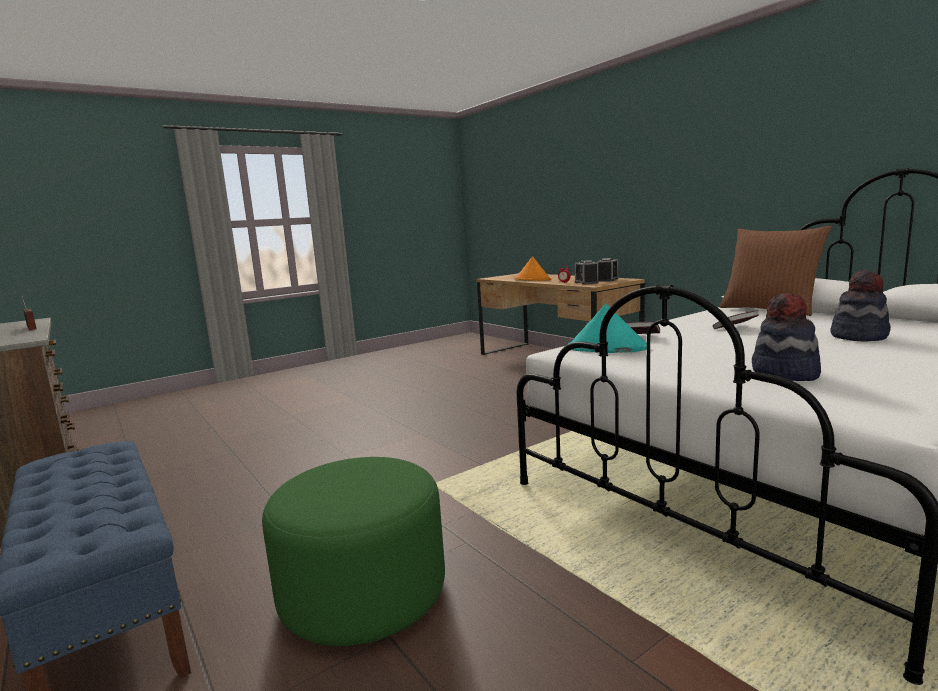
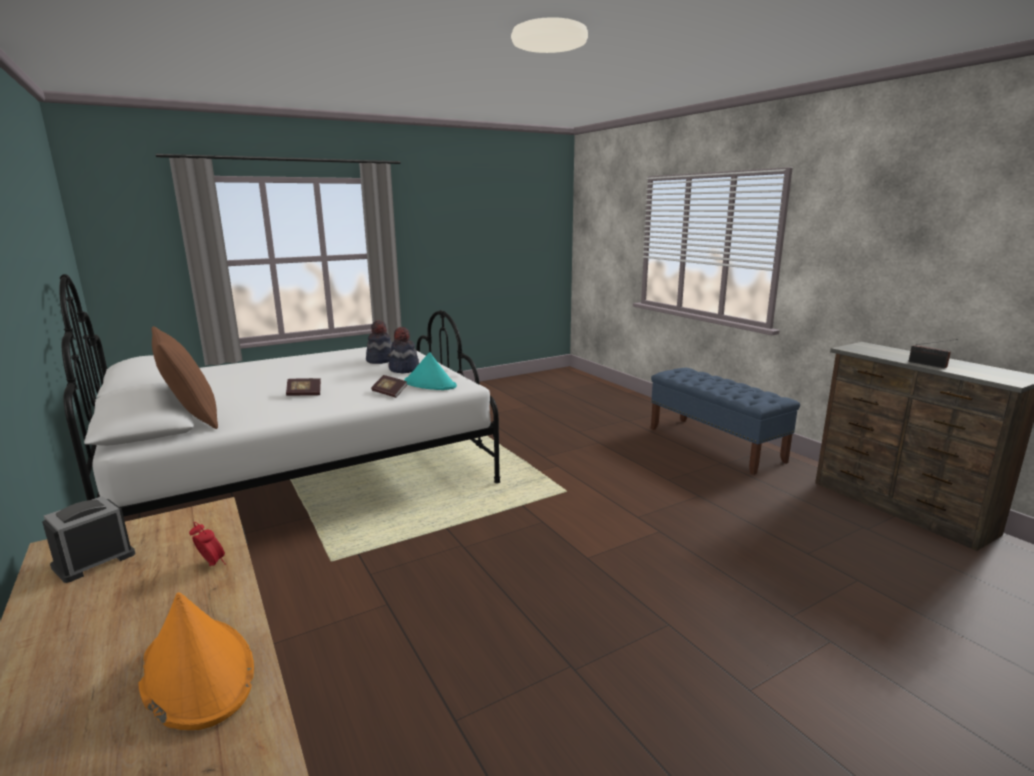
camera: 175 degrees left, 5 degrees up
(363, 593) = (594, 442): green ottoman -> none
(586, 283) = (180, 544): alarm clock -> none
(859, 336) = (268, 377): hat -> hat (404, 369)

